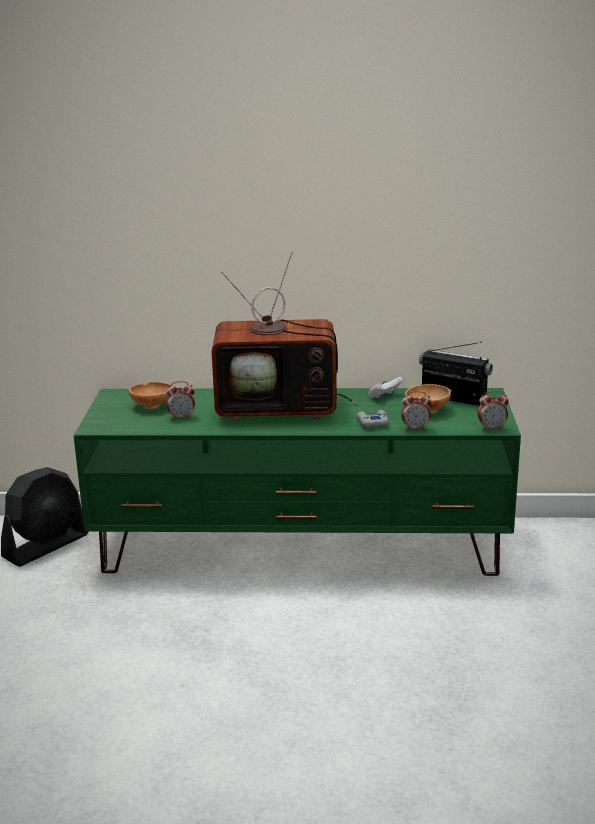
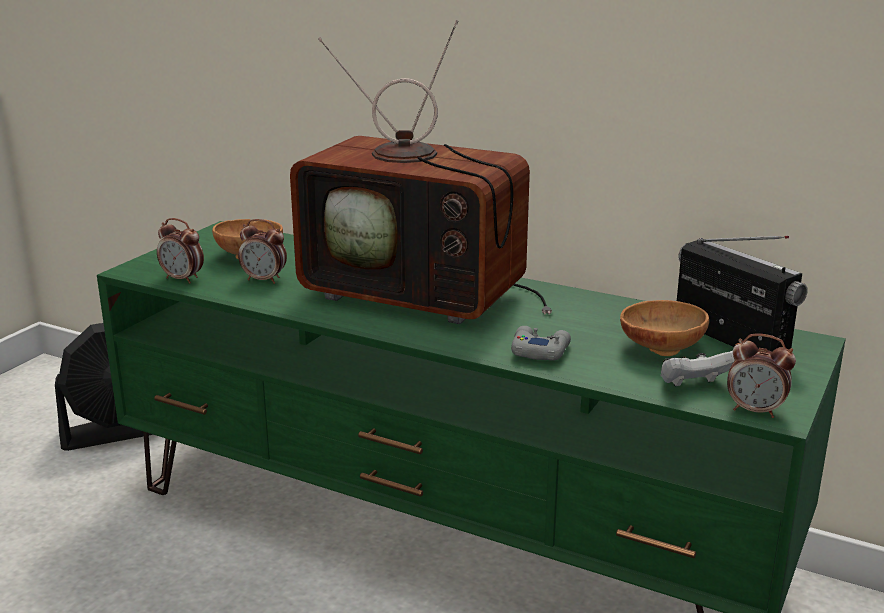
camera: 25 degrees right, 0 degrees up
(384, 397) = (607, 311): white game controller -> white game controller (694, 385)
(415, 428) = (606, 378): alarm clock -> alarm clock (183, 279)

